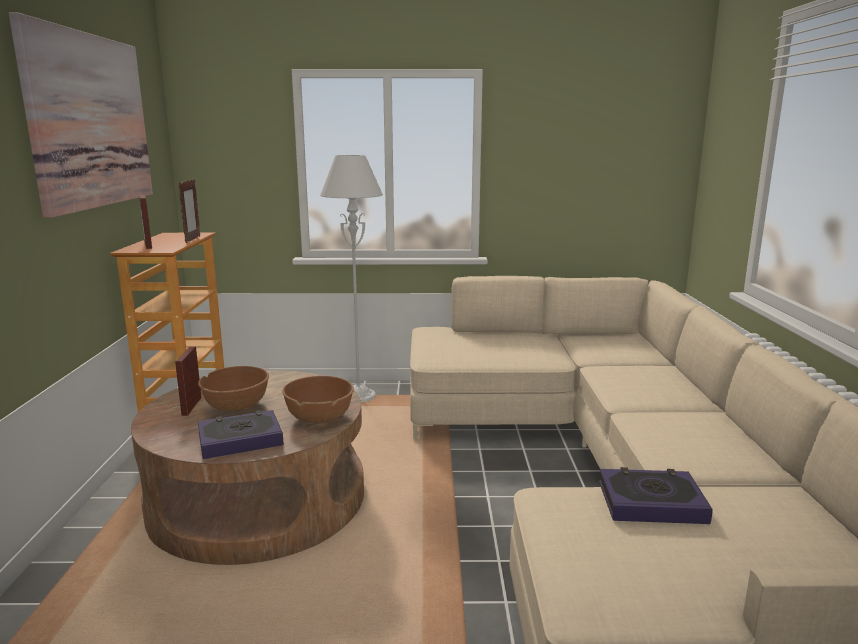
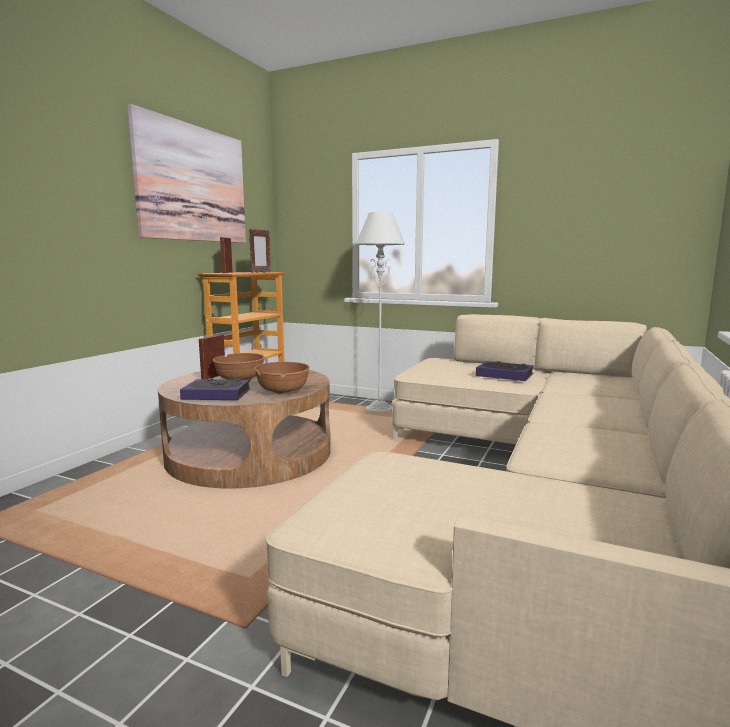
camera: 25 degrees right, 5 degrees down
(651, 502) = (473, 475): book -> book (504, 375)

